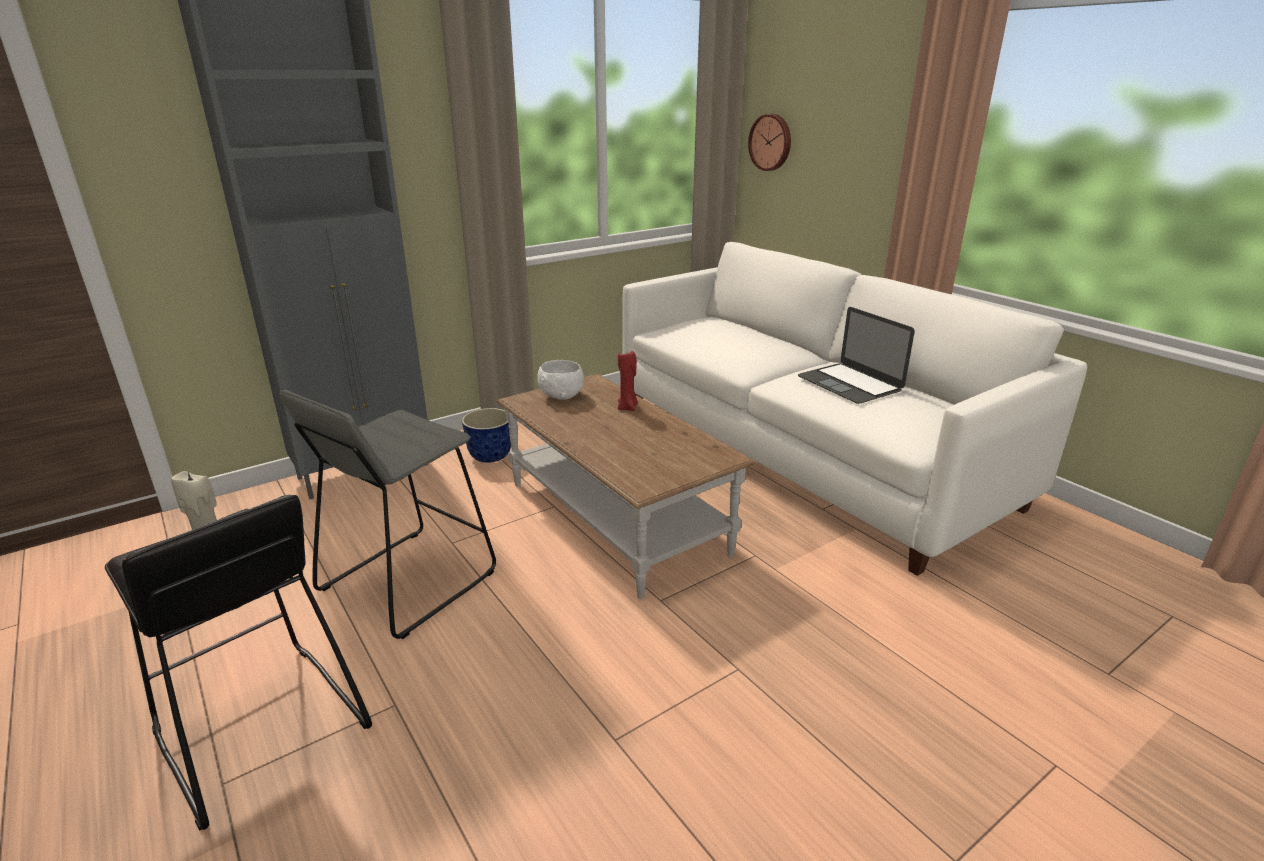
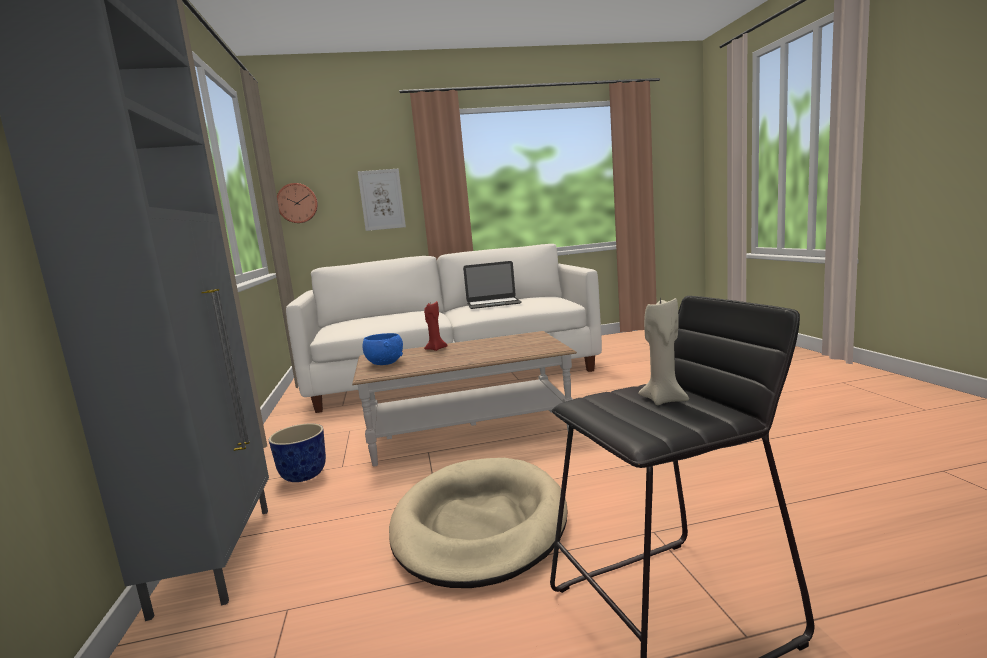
camera: 65 degrees left, 15 degrees down
(407, 580) = (479, 525): grey stool -> beige dog bed
(562, 396) = (385, 363): white bowl -> blue bowl
(862, 157) = (382, 199): none -> picture

